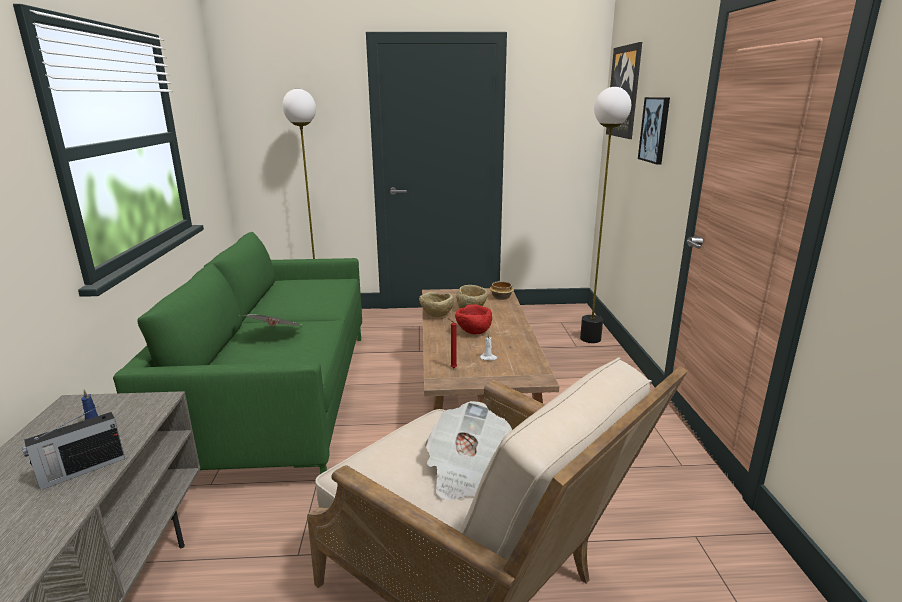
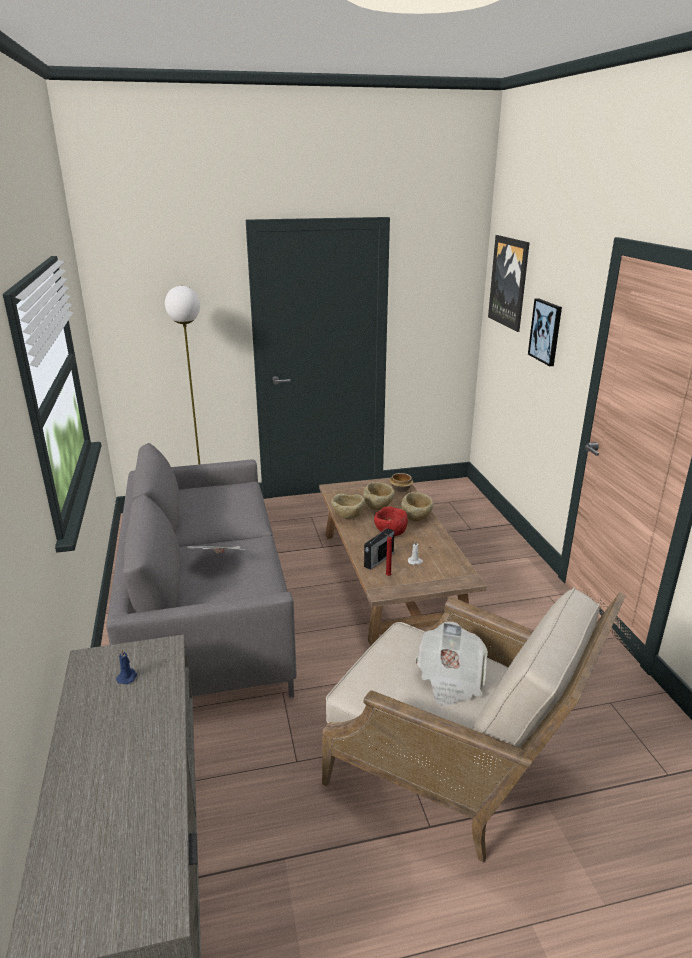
camera: 10 degrees left, 5 degrees up
(81, 470) = (150, 721): radio -> radio (378, 560)
(280, 398) = (206, 613): green sofa -> grey sofa
(507, 321) = (417, 518): none -> beige bowl
(591, 339) = (482, 519): floor lamp -> none

